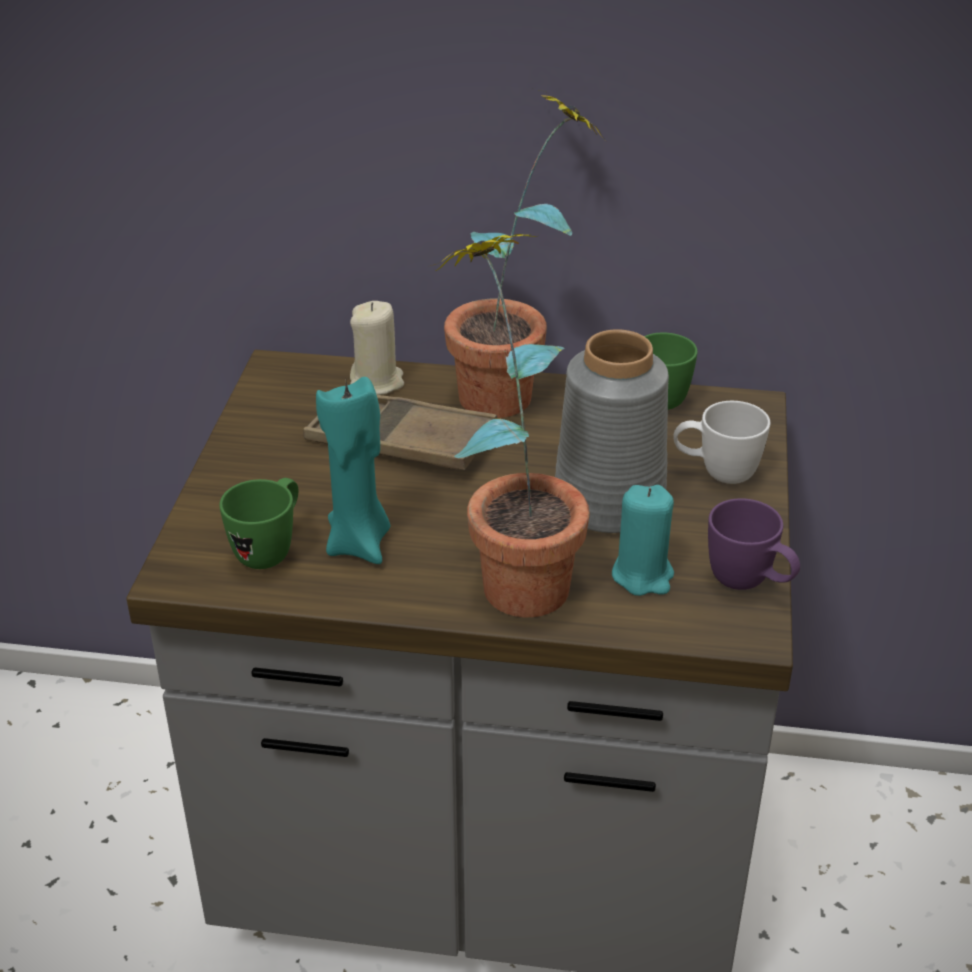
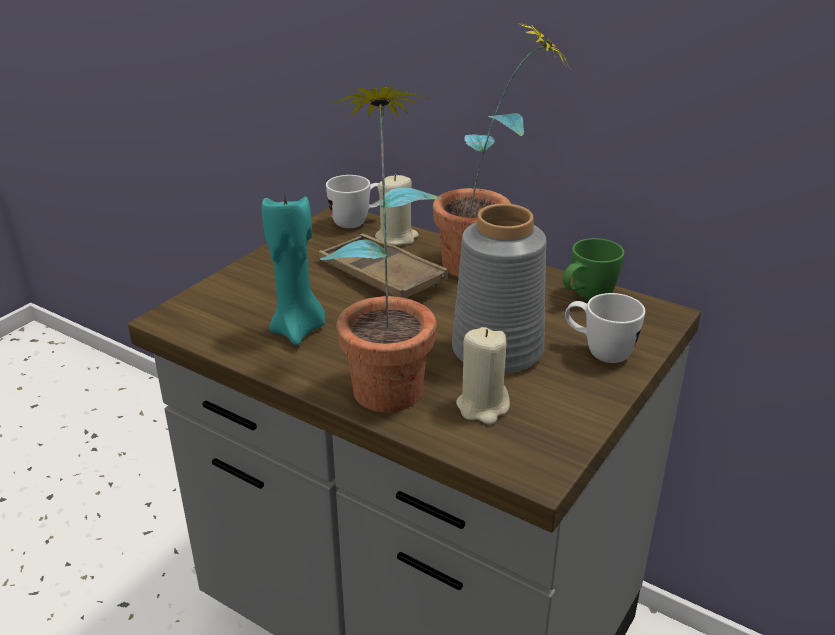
camera: 25 degrees right, 5 degrees down
(270, 549) = (238, 318): green mug -> none
(309, 372) = (358, 222): none -> white mug
(643, 575) = (483, 406): turquoise candle -> beige candle
(749, 584) = (564, 437): purple mug -> none

